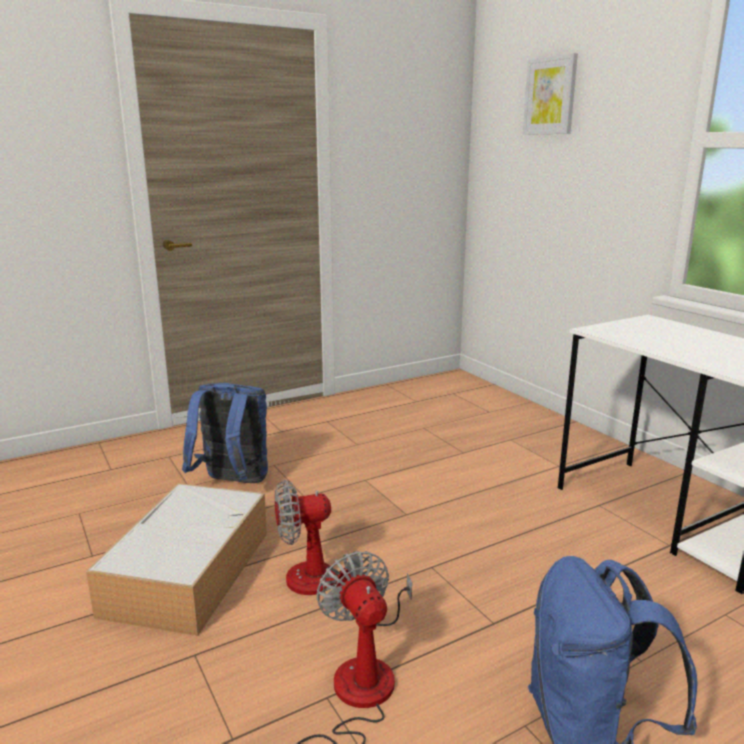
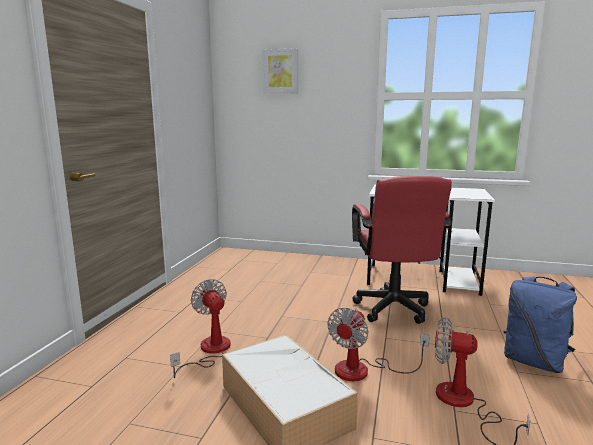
camera: 45 degrees left, 5 degrees down
(232, 483) = (209, 351): blue backpack -> fan
(519, 541) = (394, 311): none -> red office chair

